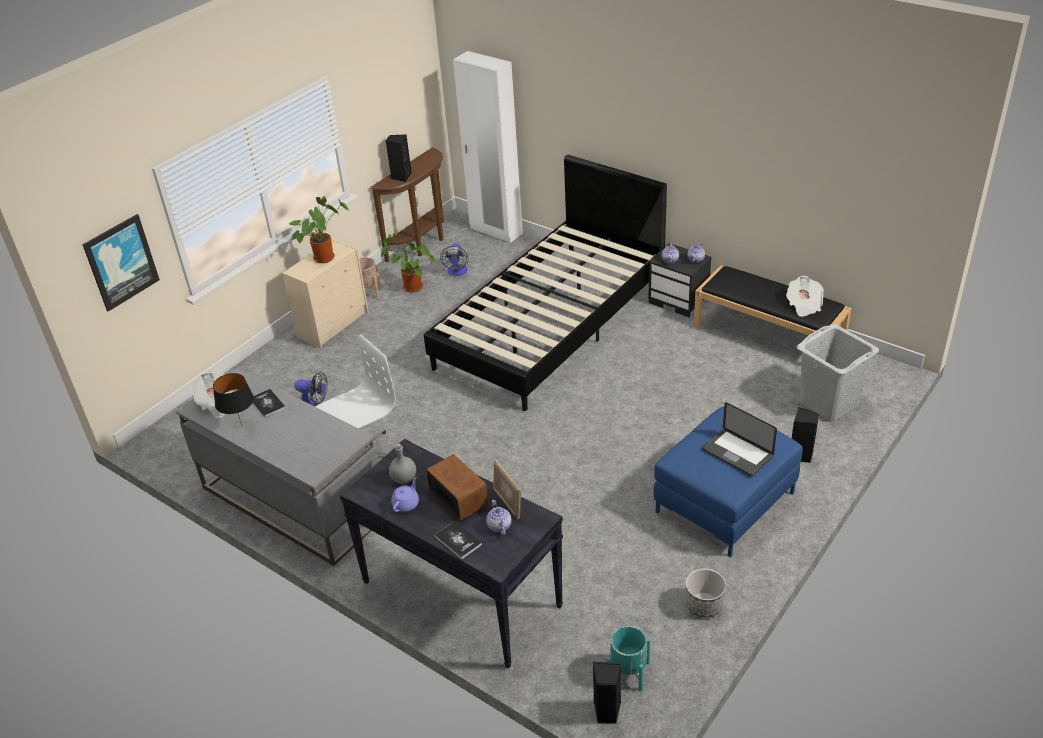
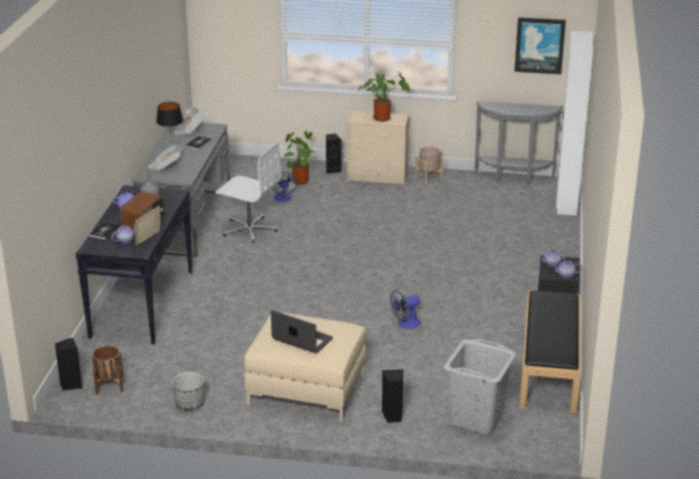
camera: 60 degrees right, 10 degrees down
(121, 262) = (235, 30): picture -> picture (539, 45)
(401, 177) = (502, 107): black speaker -> black speaker (332, 170)
(410, 287) = (451, 191): potted plant -> potted plant (299, 180)
(422, 243) = (514, 179): brown console table -> grey console table
(457, 272) = (490, 204): fan -> fan (405, 324)
(551, 324) = (462, 261): black bed -> none
(628, 672) = (109, 385): turquoise planter -> brown planter
(725, 503) = (306, 390): blue ottoman -> beige ottoman
(737, 453) = (302, 339): laptop -> laptop turned 105 degrees clockwise
(803, 305) = (551, 343): newspaper -> newspaper (165, 166)

